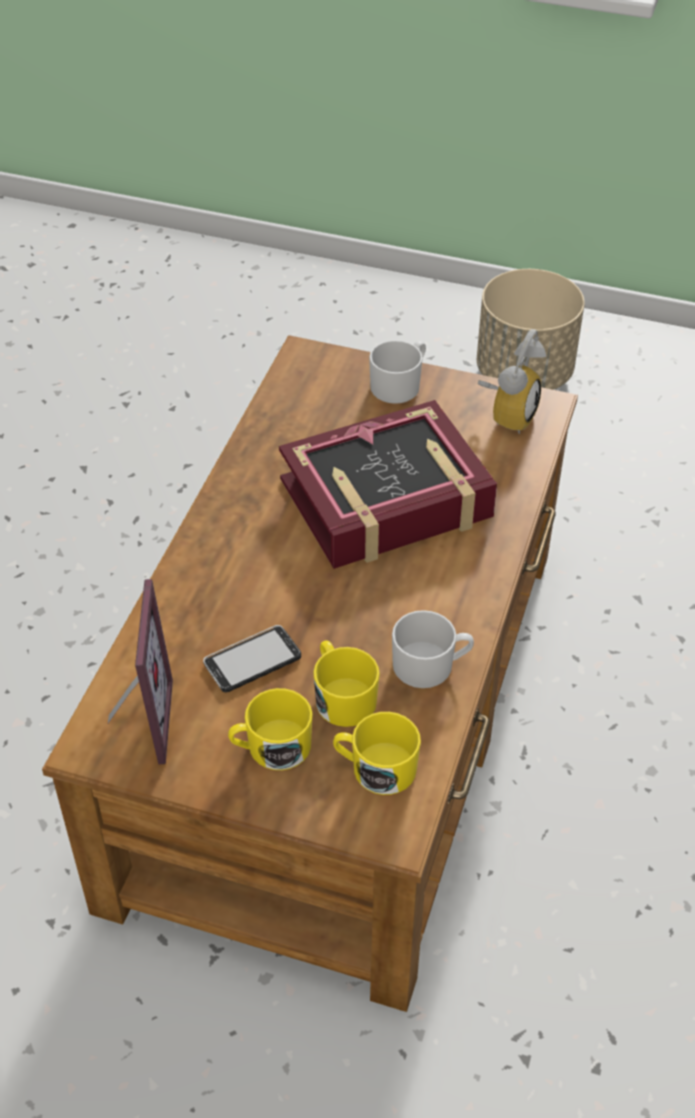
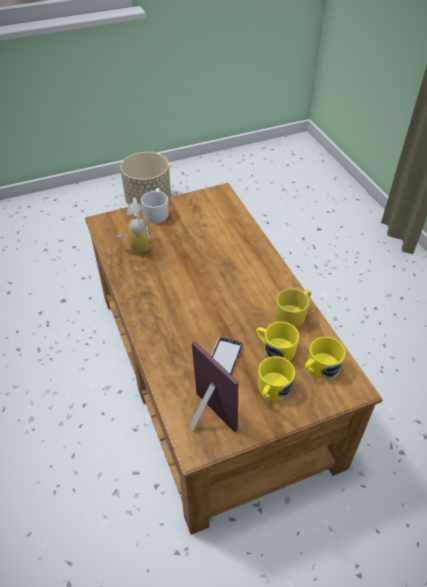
camera: 40 degrees left, 0 degrees up
(386, 500) = (203, 260): book -> none
(430, 665) = (293, 314): white mug -> yellow mug
(507, 414) = (211, 202): alarm clock -> alarm clock (134, 245)

